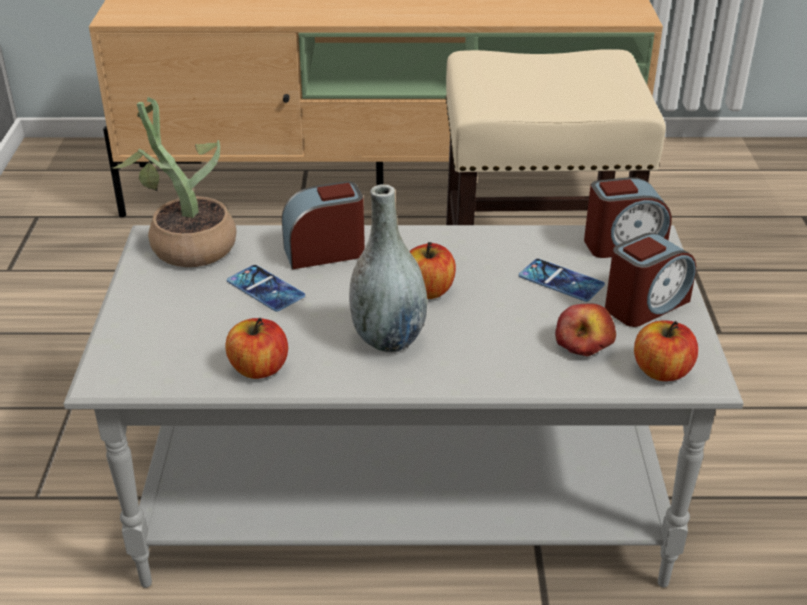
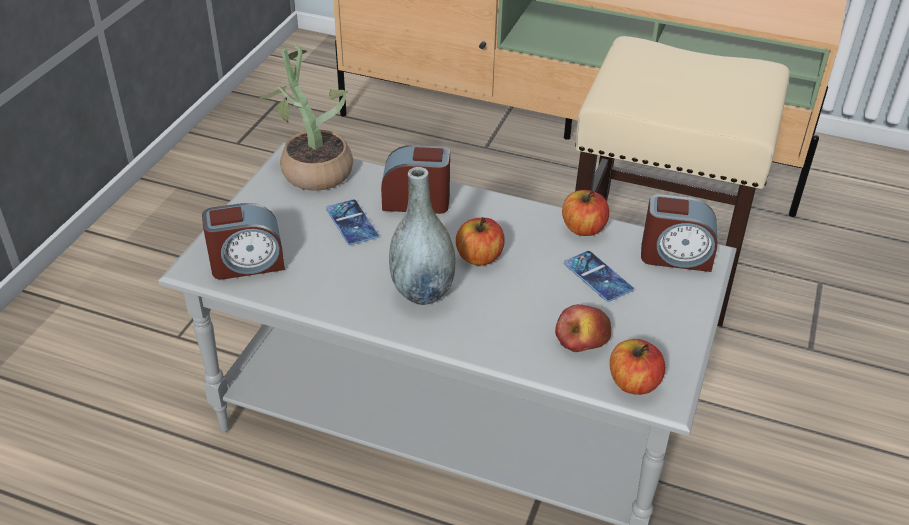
camera: 20 degrees right, 5 degrees up
(259, 368) = (309, 290): apple -> apple (583, 228)
(645, 305) = (658, 318): alarm clock -> alarm clock (247, 263)

